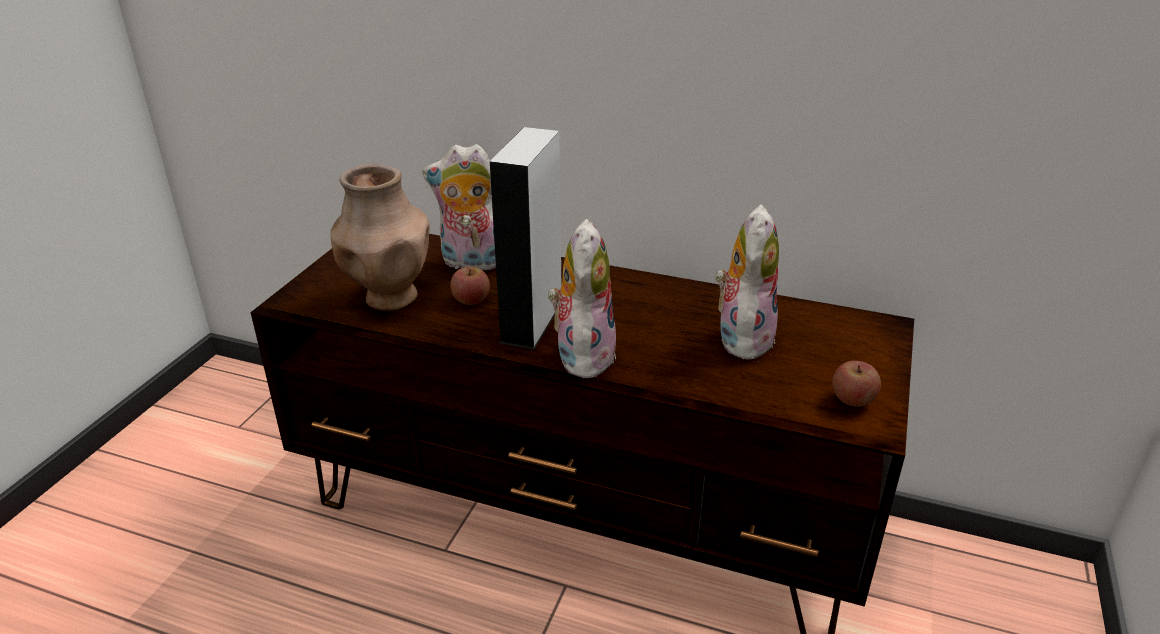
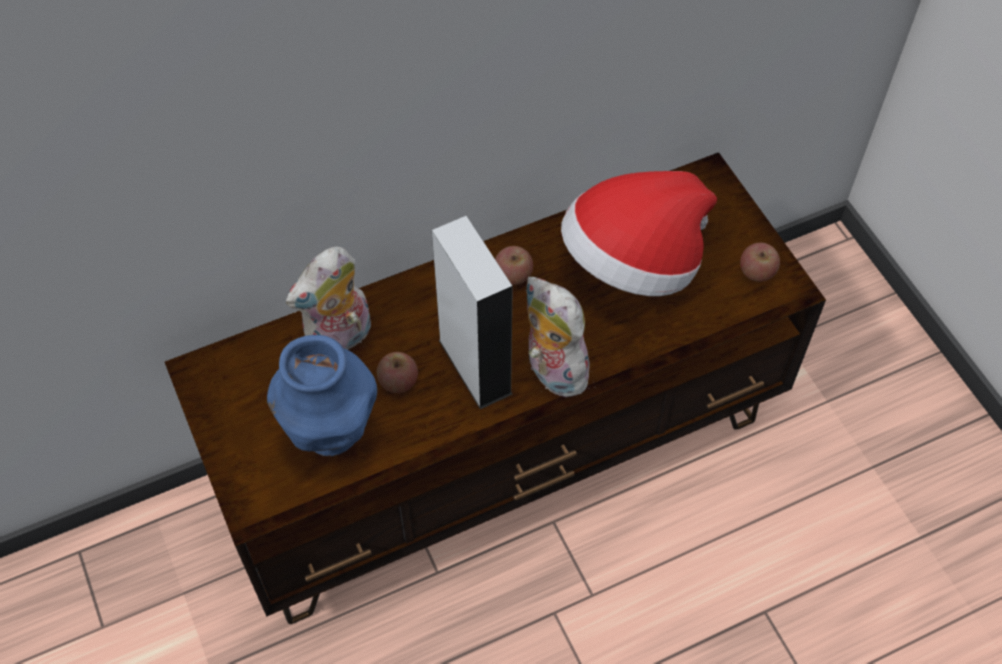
camera: 45 degrees left, 25 degrees up
(390, 298) = (331, 434): brown vase -> blue vase
(634, 295) = (513, 275): none -> apple
(742, 337) = (634, 263): plush toy -> hat

